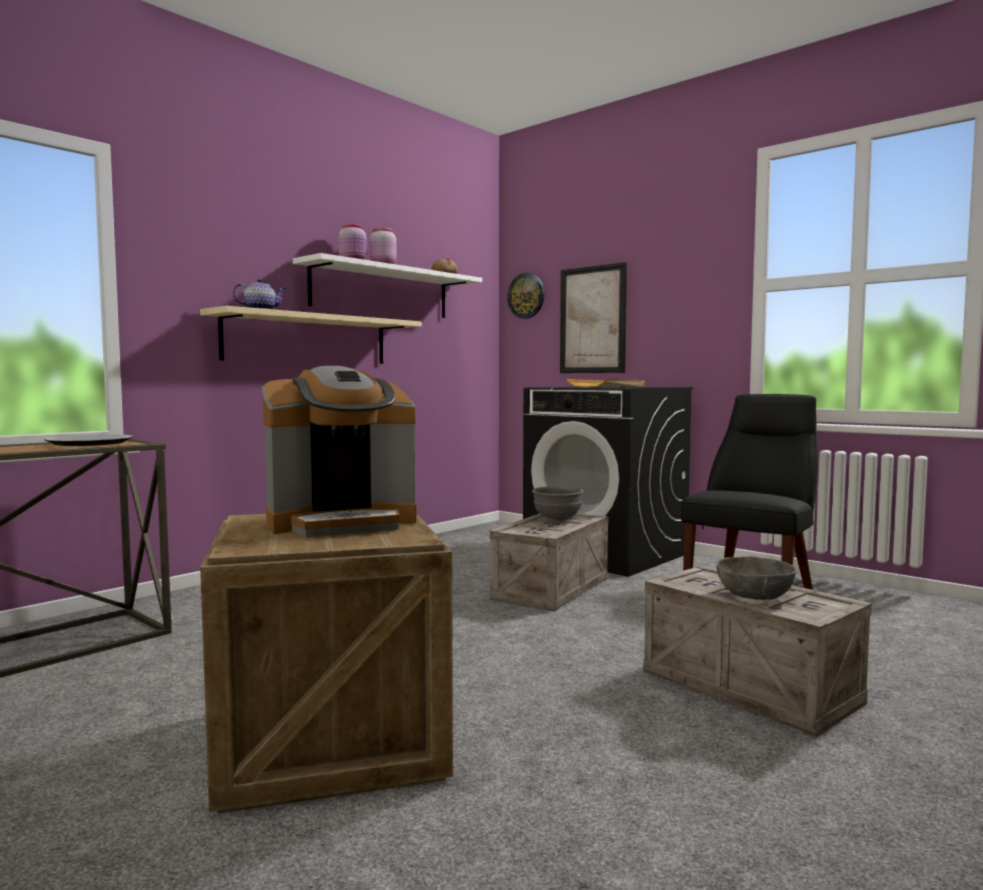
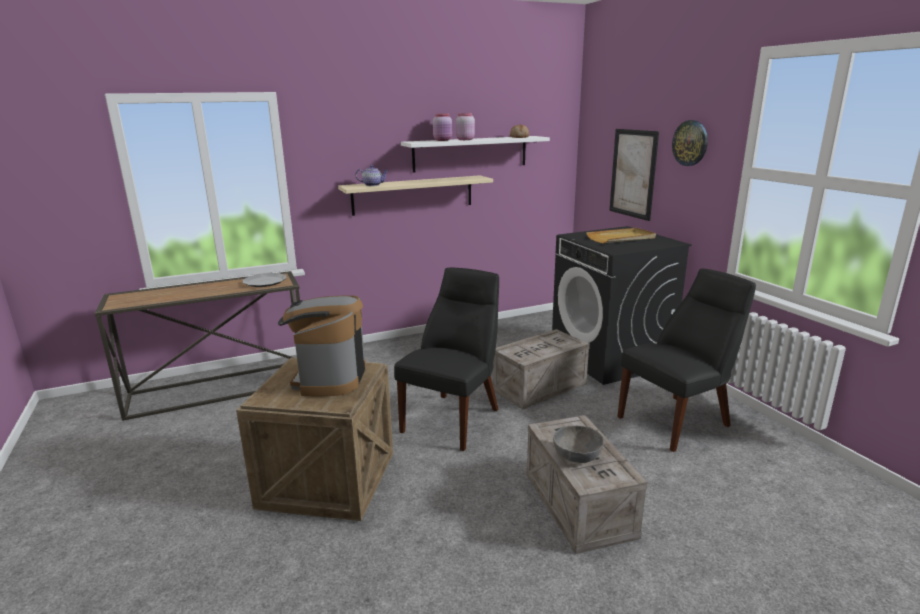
camera: 25 degrees right, 15 degrees up
(341, 523) = (329, 378): coffee machine -> coffee machine turned 90 degrees clockwise
(468, 634) = (454, 418): none -> black chair
(526, 295) = (594, 144): wall clock -> wall clock (690, 143)
(556, 520) = (548, 343): grey bowl -> none

